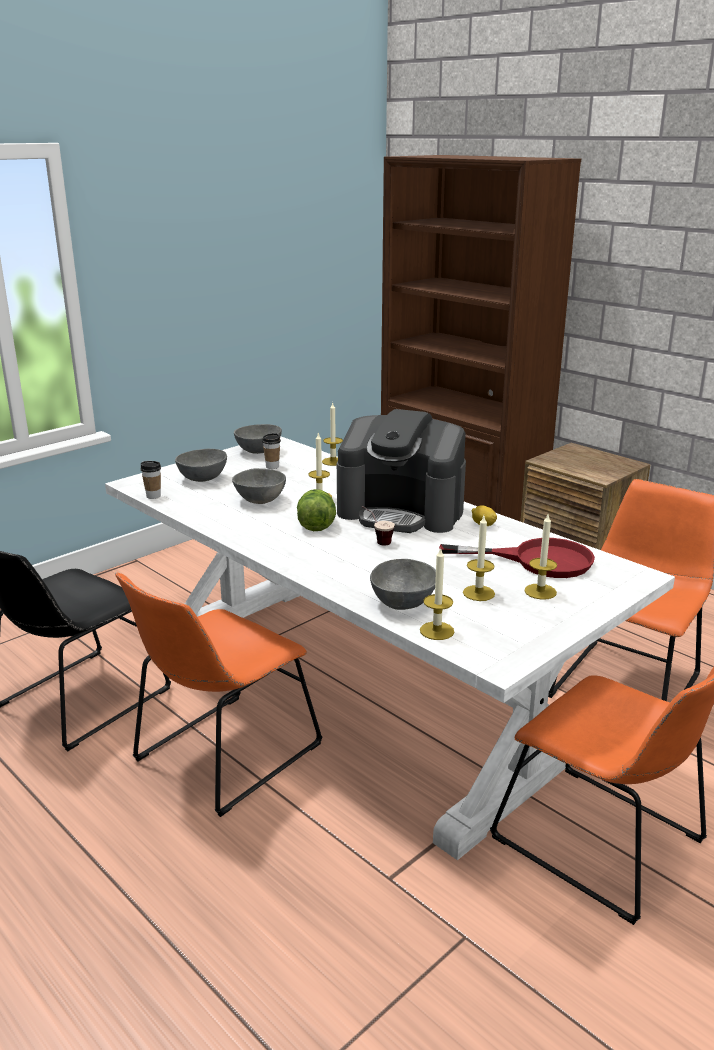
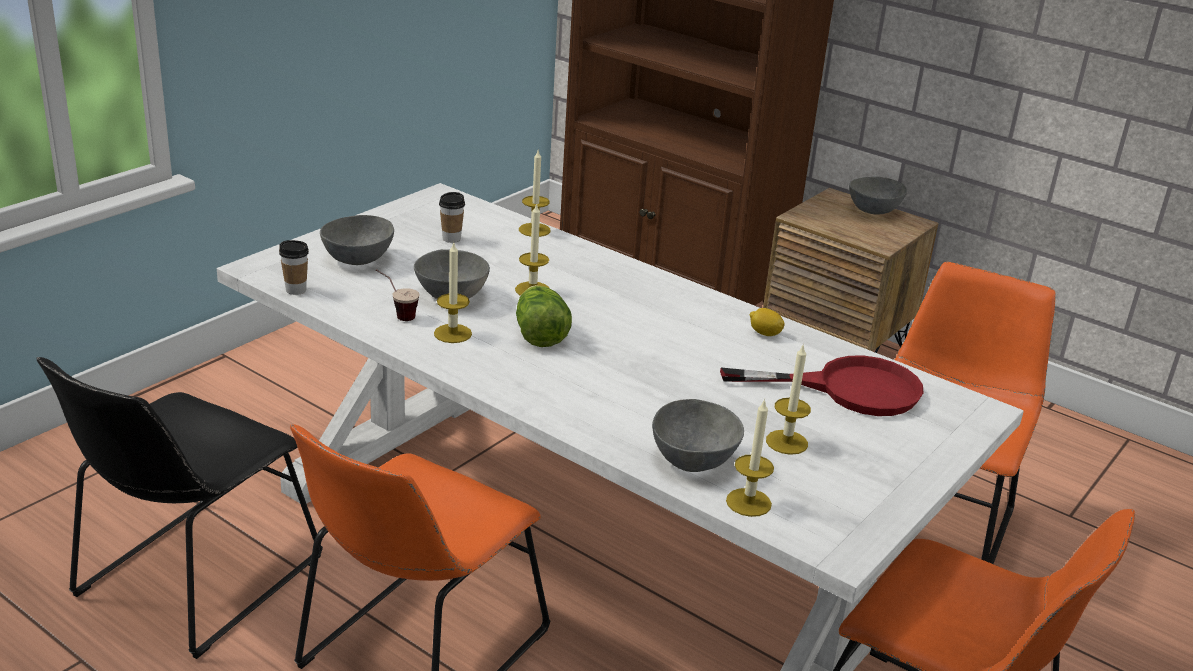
camera: 10 degrees left, 5 degrees up
(259, 451) = (425, 212): grey bowl -> grey bowl (875, 211)
(377, 541) = (631, 362): cup -> cup (396, 314)
(401, 511) = (651, 313): coffee machine -> none
(540, 591) = (864, 438): candle -> candle (452, 333)

